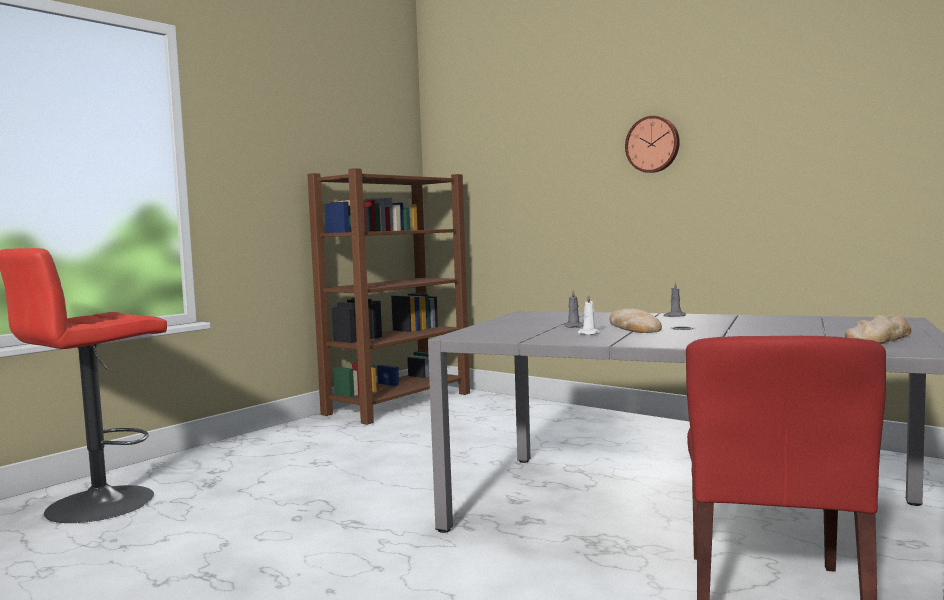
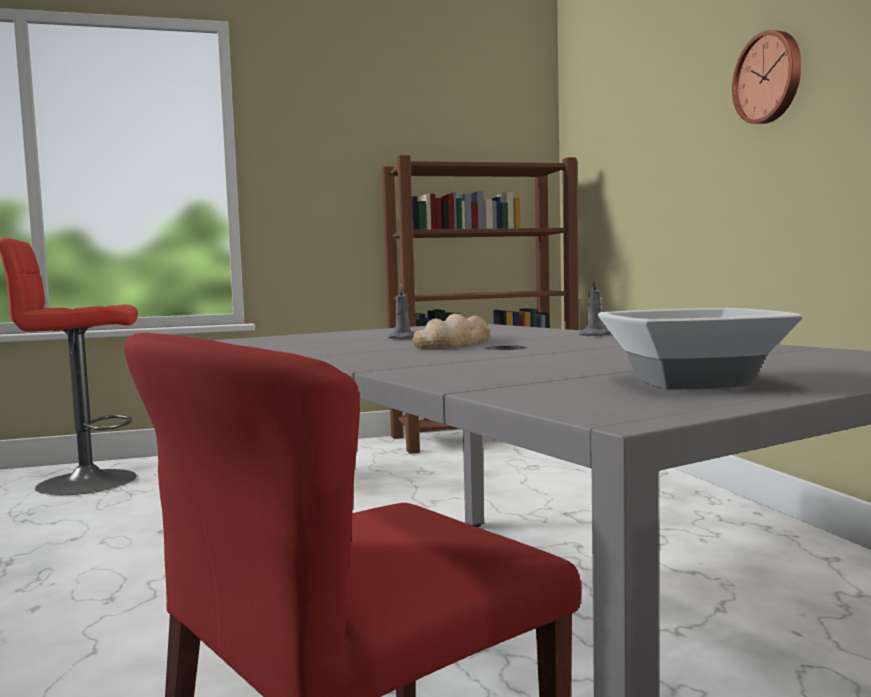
camera: 35 degrees right, 0 degrees up
(589, 334) = (364, 345): white candle -> none
(879, 338) = (688, 382): bread -> bowl

